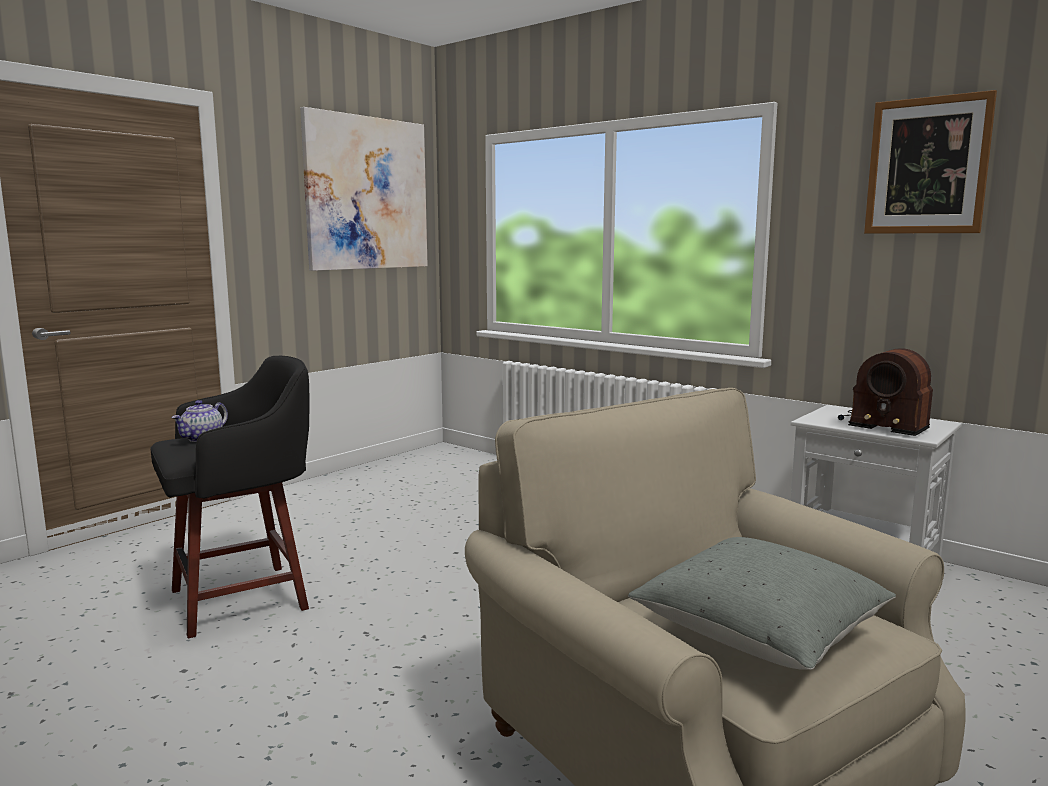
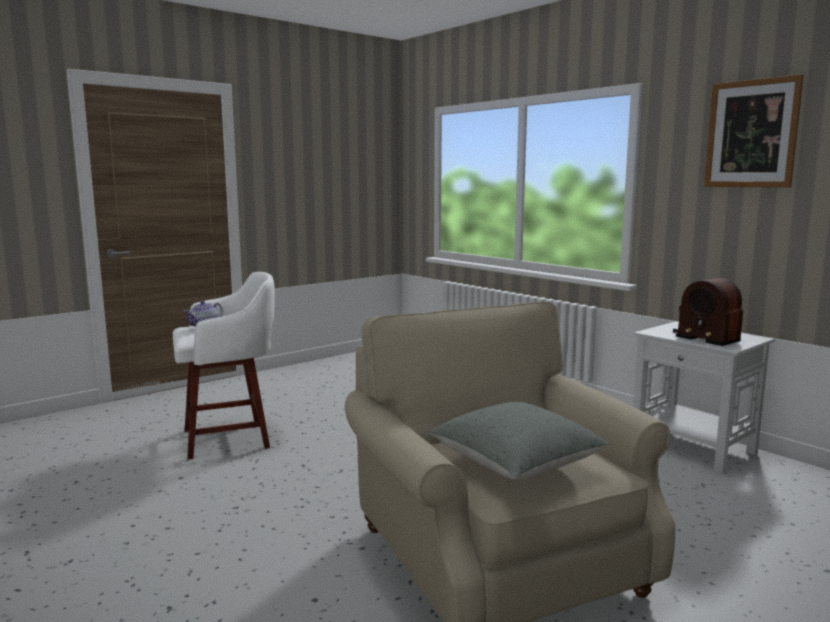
camera: 10 degrees right, 0 degrees up
(245, 598) = (230, 438): black stool -> white stool
(367, 194) = (345, 153): picture -> none

